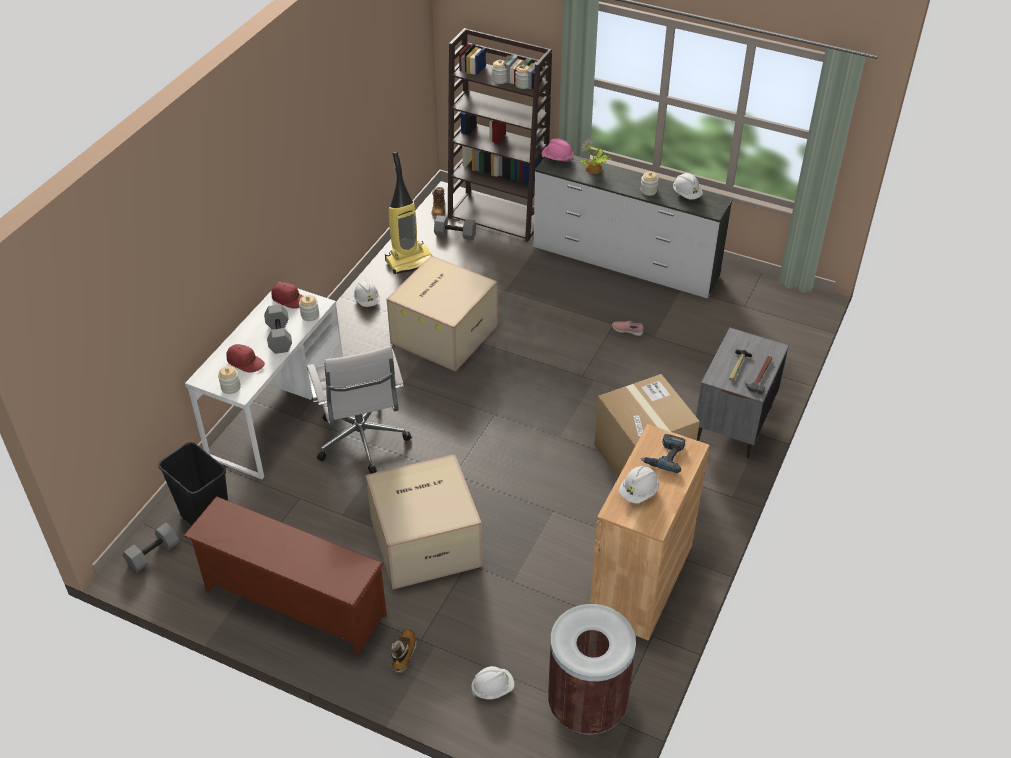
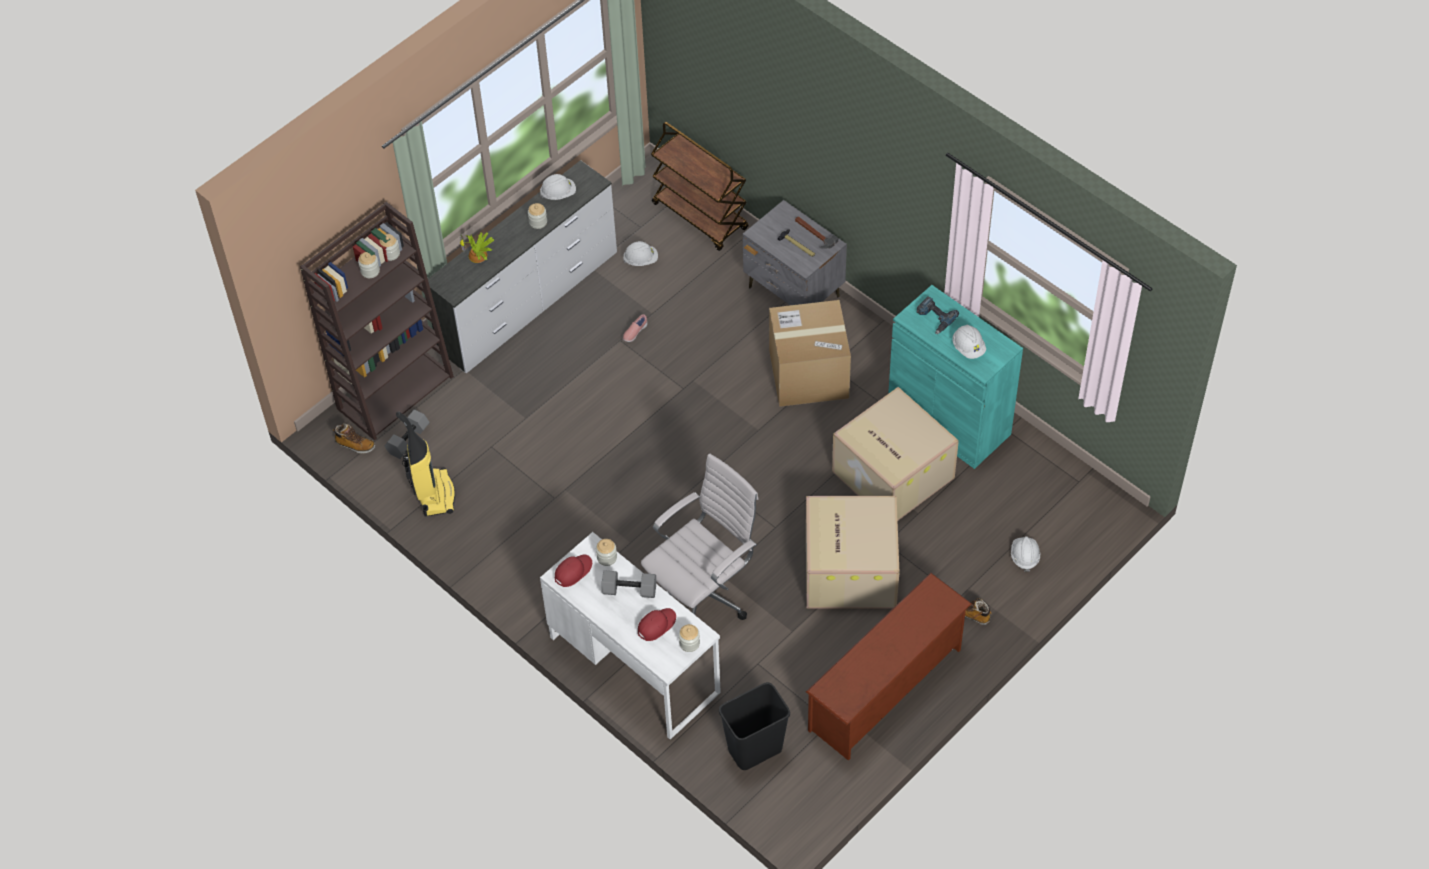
camera: 70 degrees left, 10 degrees up
(153, 555) = (787, 801): grey dumbbell -> none
(362, 443) = (703, 595): white office chair -> white office chair turned 45 degrees counterclockwise
(367, 301) = (485, 548): white hard hat -> white hard hat (641, 260)
(444, 333) = (570, 489): cardboard box -> cardboard box (891, 474)
(557, 158) = (444, 281): pink hard hat -> none
(587, 705) = (1060, 495): brown trash can -> none
(641, 581) = (949, 420): brown cabinet -> turquoise cabinet
(781, 340) = (701, 216): none -> brown cart

